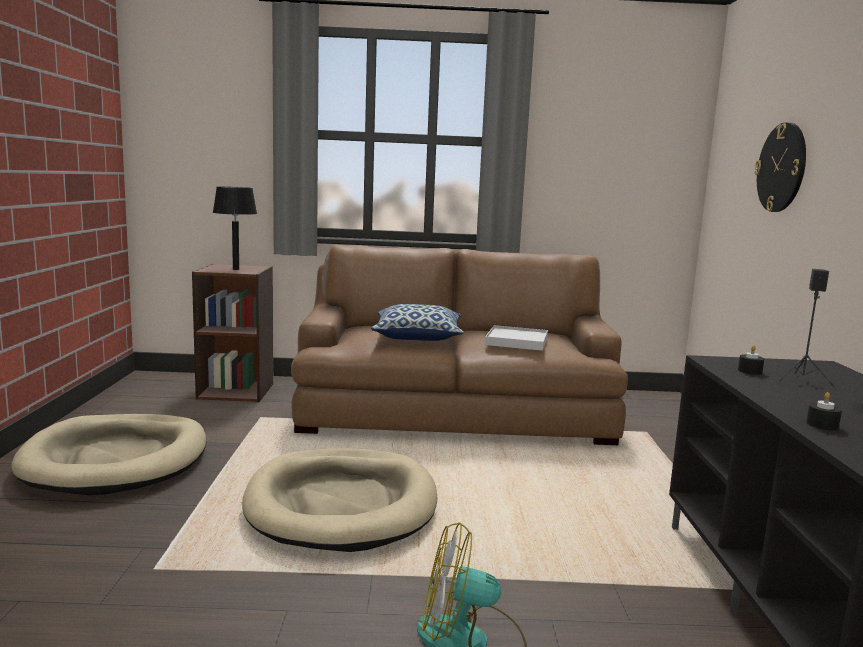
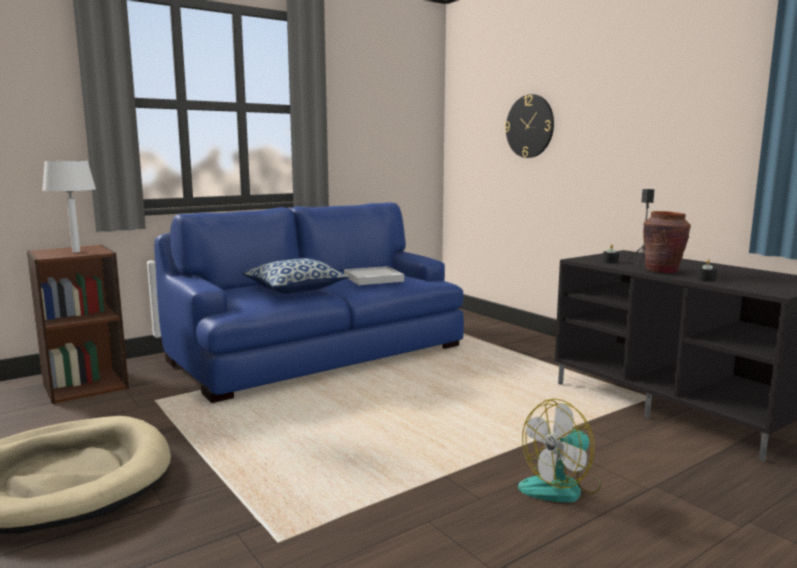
camera: 35 degrees left, 0 degrees up
(235, 269) = (75, 252): black table lamp -> white table lamp
(341, 504) = (345, 441): beige dog bed -> none
(454, 413) = (318, 353): brown sofa -> blue sofa
(791, 398) = (662, 270): none -> brown vase

